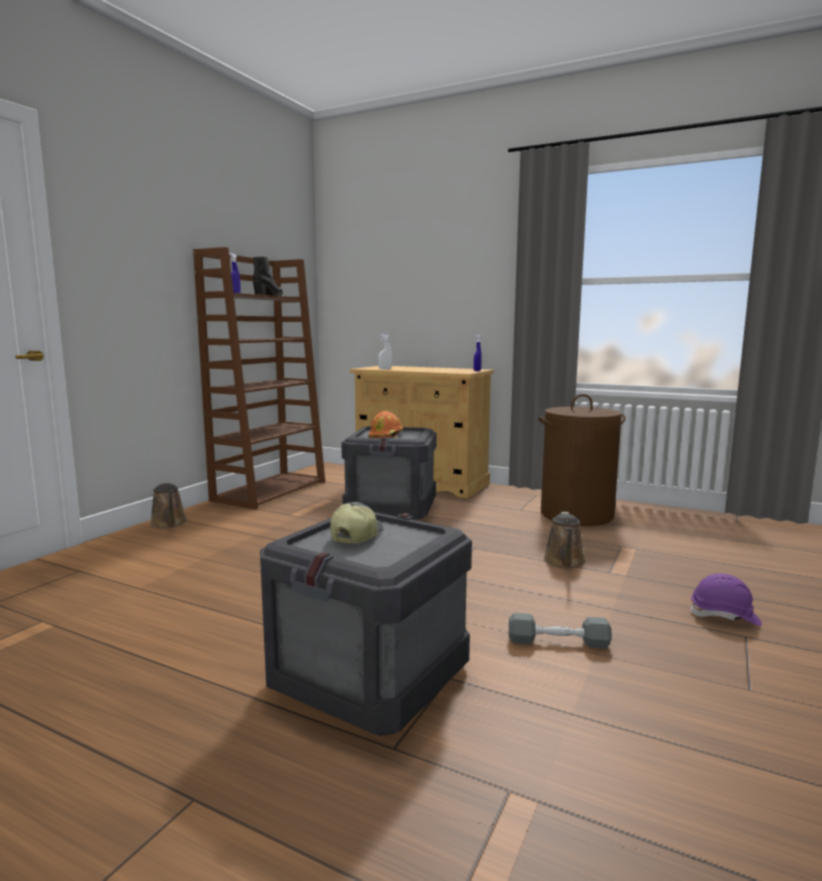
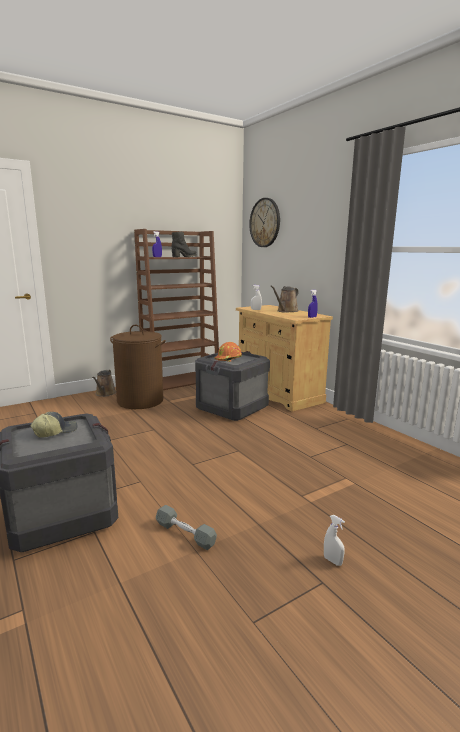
camera: 30 degrees right, 5 degrees up
(363, 253) = (265, 223): none -> wall clock
(564, 562) = (281, 478): brown watering can -> brown watering can (286, 311)
(576, 514) = (353, 442): brown laundry basket -> brown laundry basket (140, 401)
(724, 617) = (332, 561): purple hard hat -> white spray bottle

